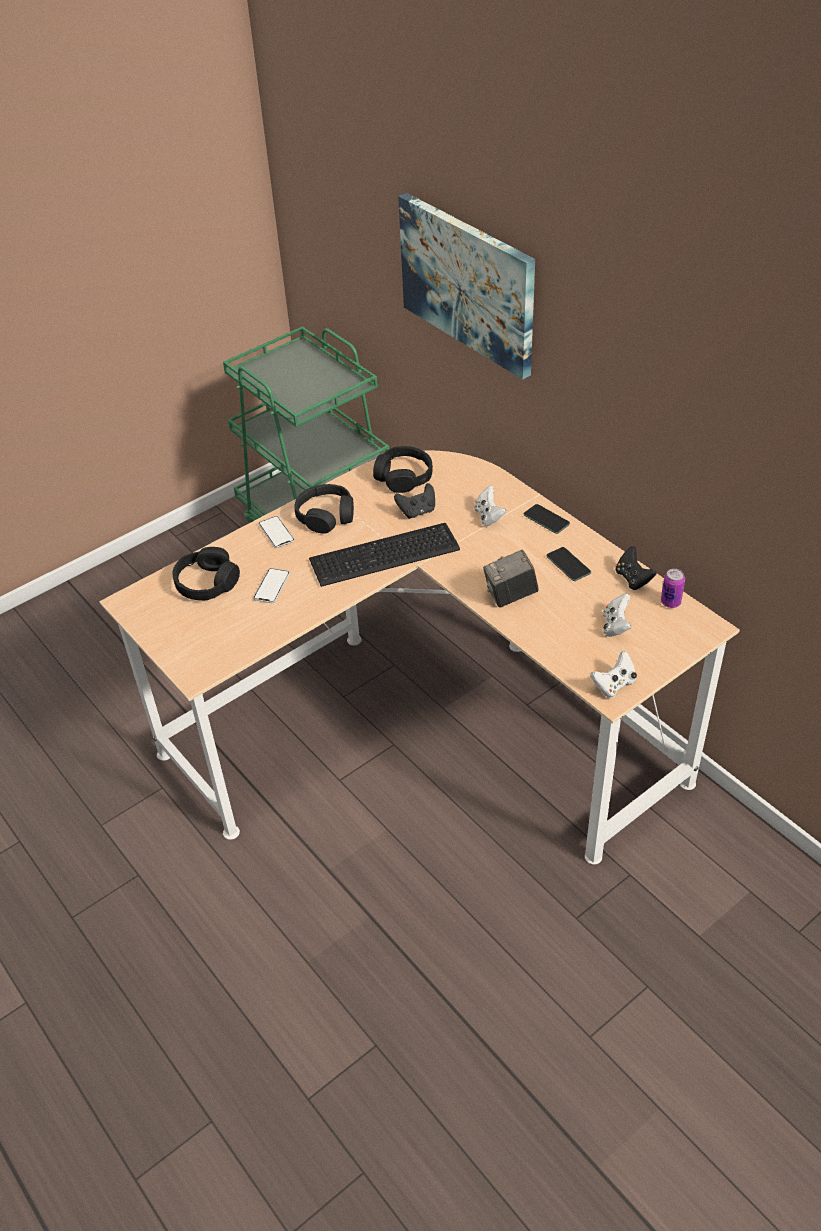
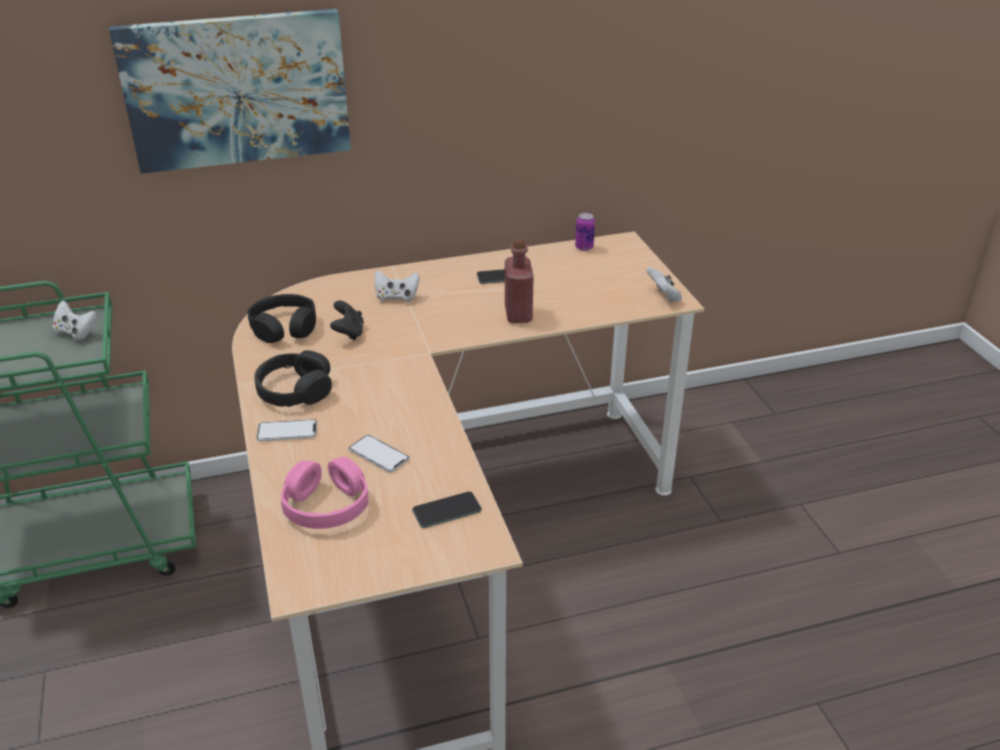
camera: 70 degrees left, 10 degrees down
(207, 583) = (326, 505): black headphones -> pink headphones
(387, 555) = (399, 366): keyboard -> none
(510, 596) = (518, 314): camera -> red bottle
(546, 519) = (431, 271): phone -> phone (447, 510)
(615, 626) = (594, 277): white game controller -> white game controller (76, 333)
(633, 579) = (543, 254): black game controller -> none

